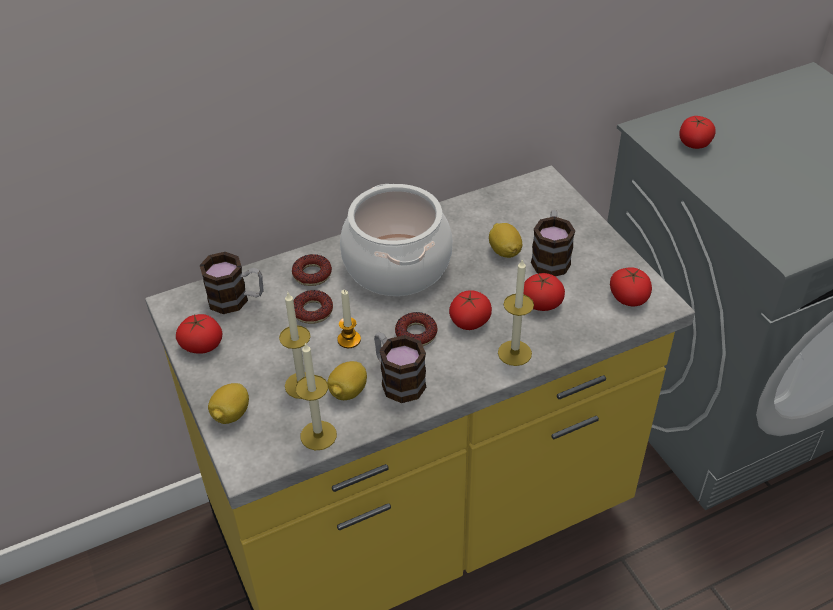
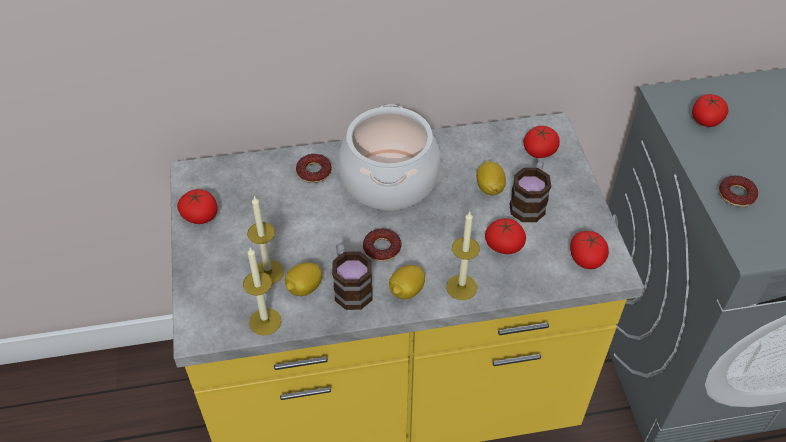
camera: 15 degrees right, 5 degrees up
(231, 414) = (201, 284): lemon -> lemon (406, 291)
(236, 299) = (243, 181): mug -> none
(312, 311) = (302, 206): donut -> donut (736, 195)
(349, 340) = (322, 240): candle -> none
(469, 321) = (433, 247): tomato -> tomato (539, 151)

